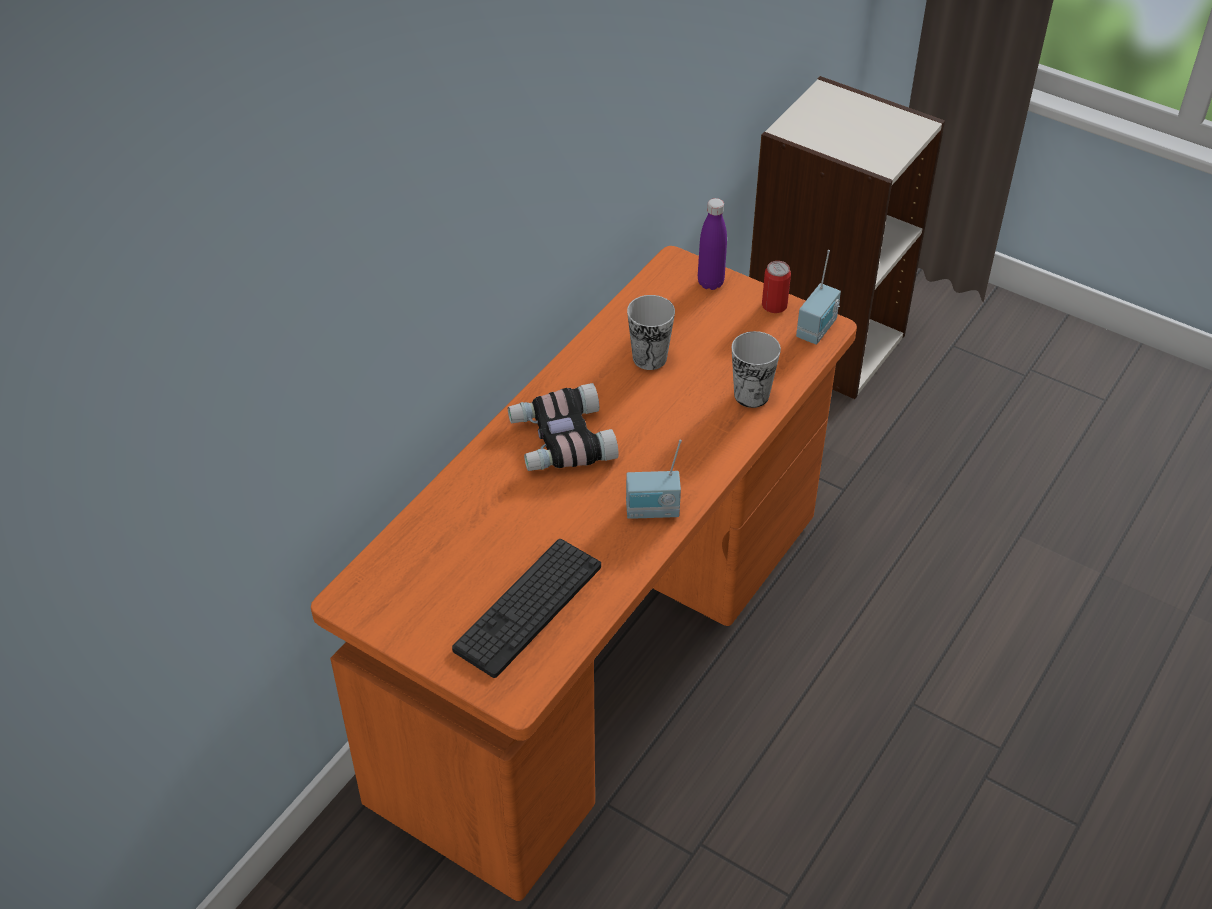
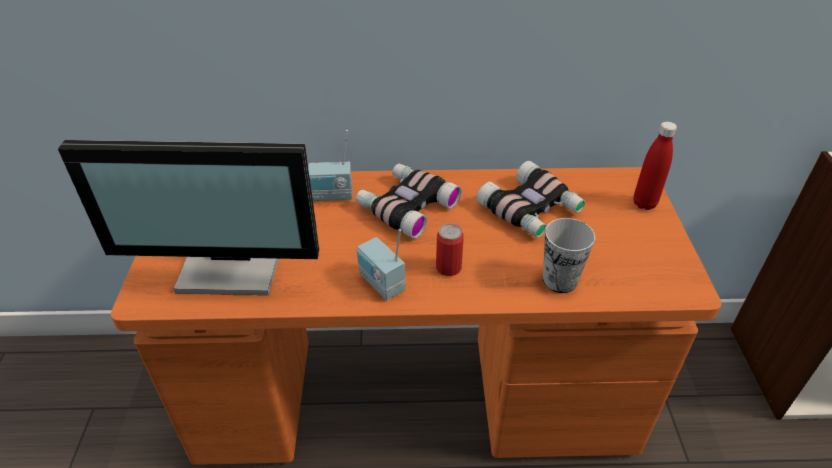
camera: 55 degrees right, 5 degrees down
(528, 607) = (233, 265): keyboard -> monitor
(649, 358) = (531, 210): cup -> binoculars
(710, 283) = (644, 203): purple bottle -> red bottle
(774, 305) = (670, 247): can -> can (448, 267)
(818, 329) = (680, 285): radio -> radio (332, 196)

